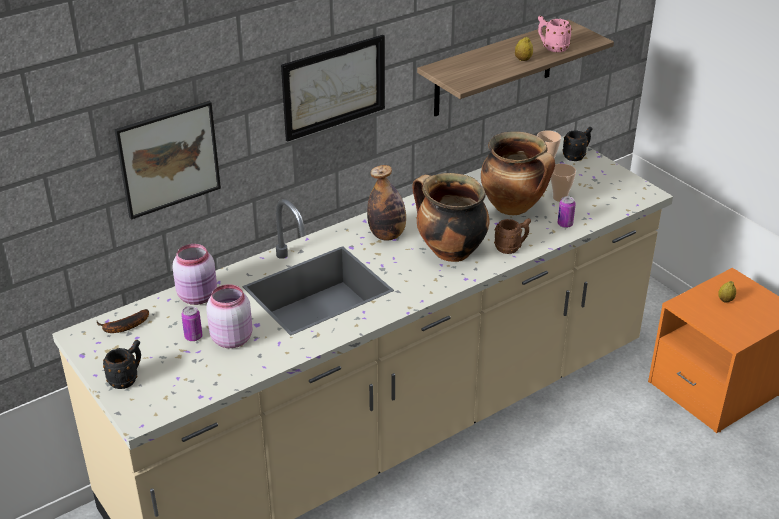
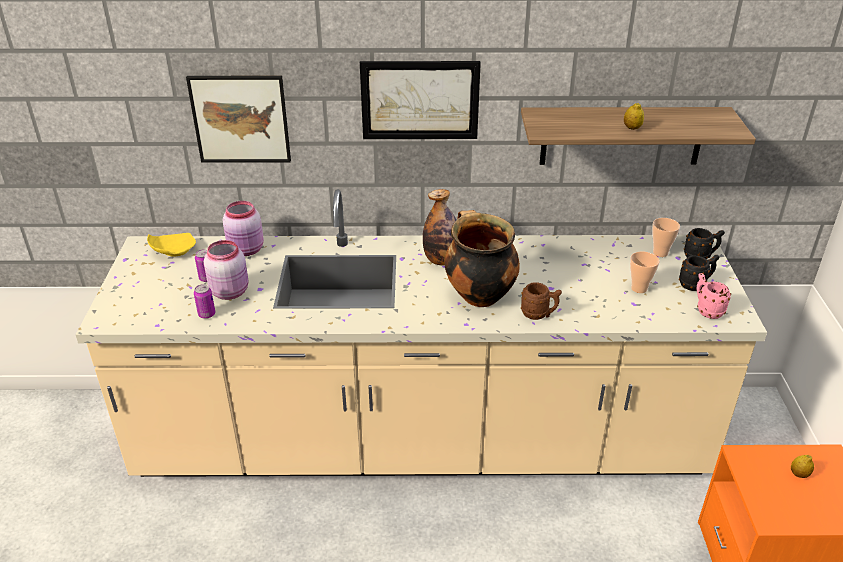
camera: 35 degrees right, 0 degrees up
(123, 327) = (172, 251): banana -> yellow plate
(127, 378) = (129, 289): black mug -> black mug (695, 285)
(514, 207) = (583, 280): cooking pot -> none
(552, 48) = (677, 126): pink mug -> pink mug (706, 310)
(565, 224) = (616, 314): can -> can (207, 314)

